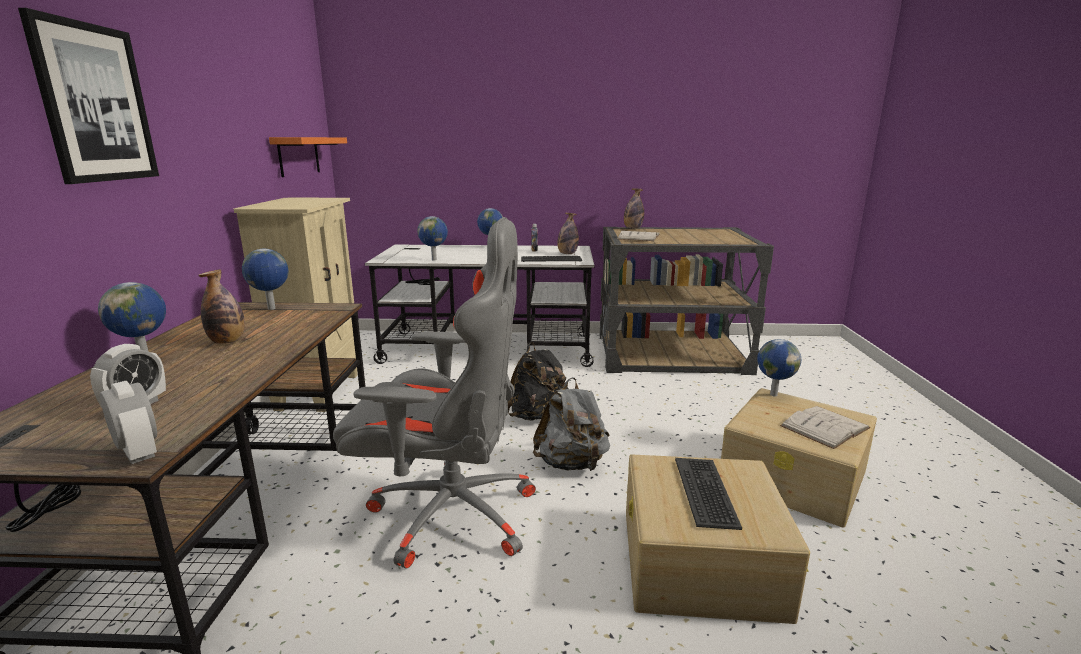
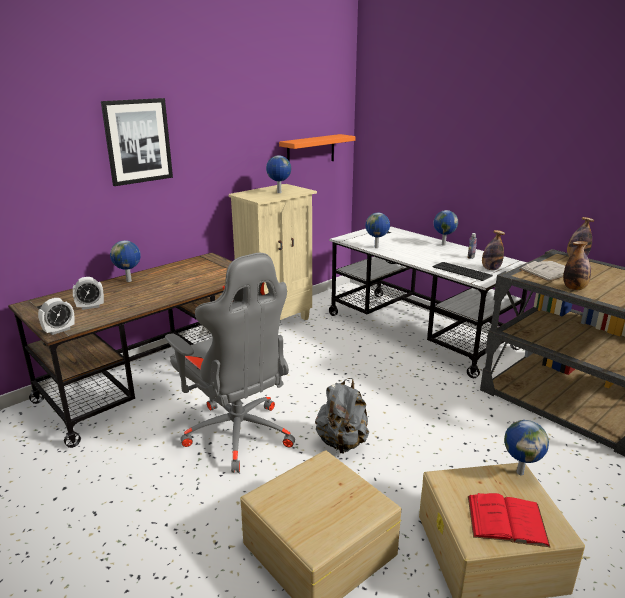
camera: 45 degrees right, 5 degrees up
(138, 453) = (59, 330): alarm clock -> alarm clock turned 45 degrees clockwise
(228, 341) = (169, 281): bottle -> bottle (574, 288)
(271, 309) = (220, 264): globe -> globe (279, 192)
(537, 415) = (373, 398): black backpack -> none
(706, 492) = (322, 499): keyboard -> none
(824, 427) = (506, 520): white book -> red book

